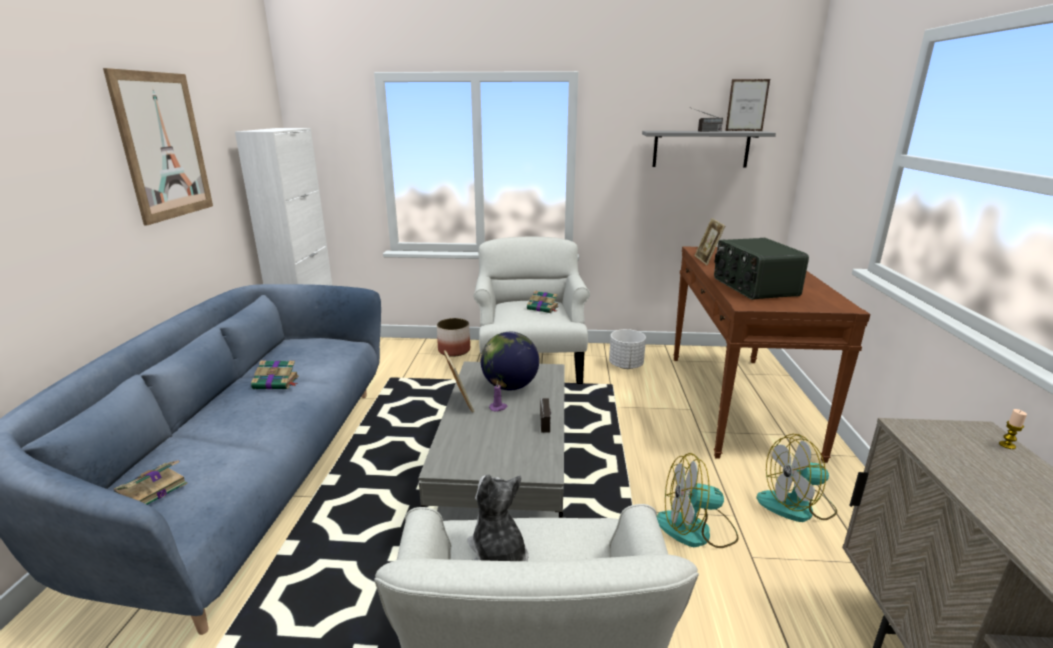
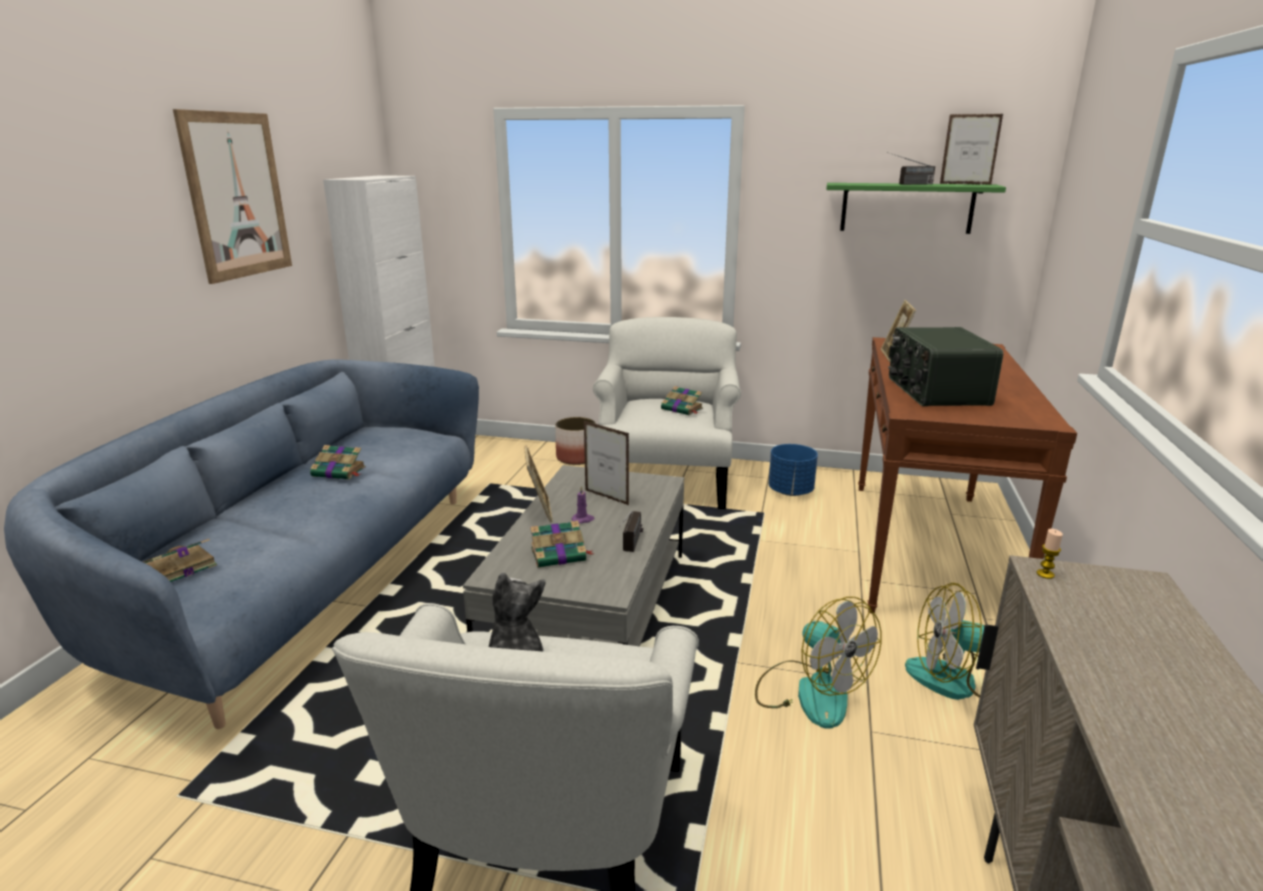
camera: 10 degrees right, 0 degrees up
(491, 441) = (560, 555): none -> book
(510, 387) = (606, 497): globe -> picture frame
(626, 365) = (791, 492): white planter -> blue planter
(696, 529) = (810, 692): fan -> fan turned 135 degrees counterclockwise
(701, 149) = (906, 208): grey shelf -> green shelf
(1007, 445) = (1165, 600): candle -> candle (1045, 574)

